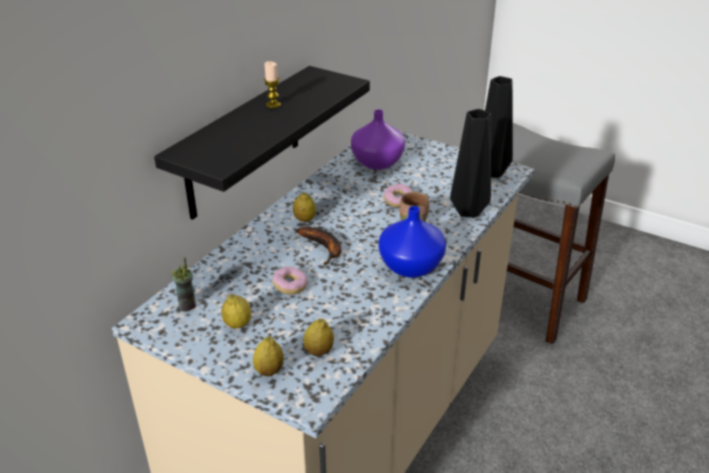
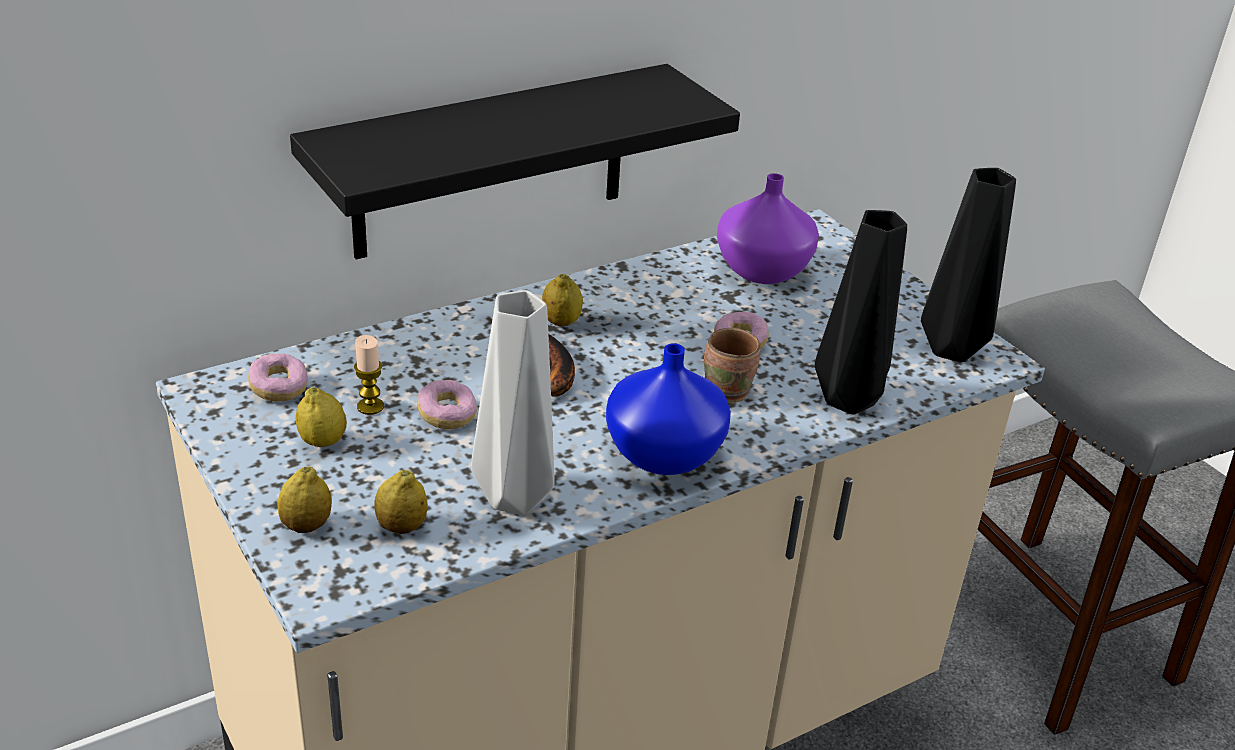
camera: 25 degrees right, 0 degrees up
(187, 306) = (279, 388): cup -> donut
(273, 105) = (540, 108): candle -> candle (370, 406)
(359, 313) = (514, 495): none -> grey vase

